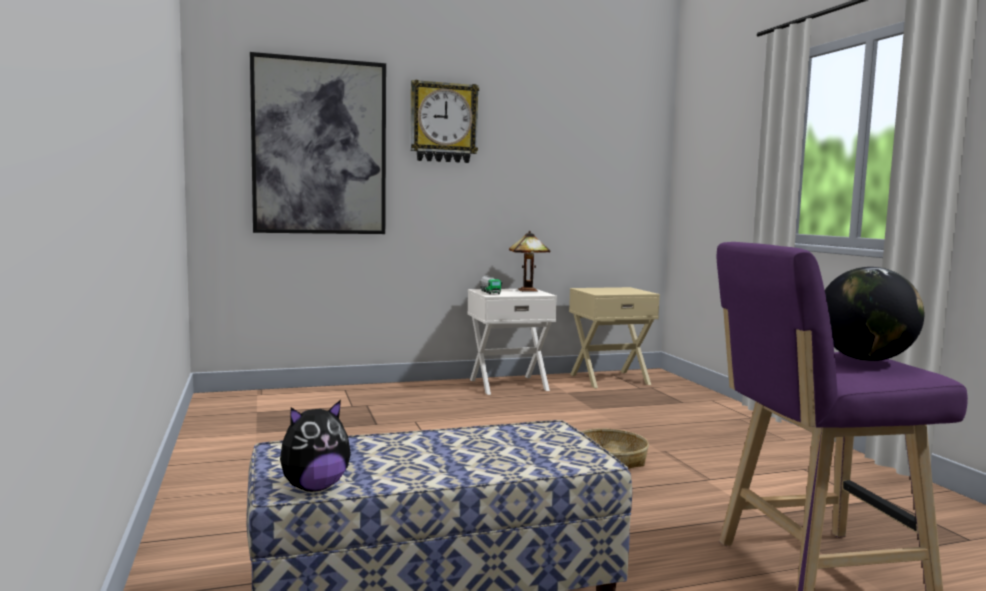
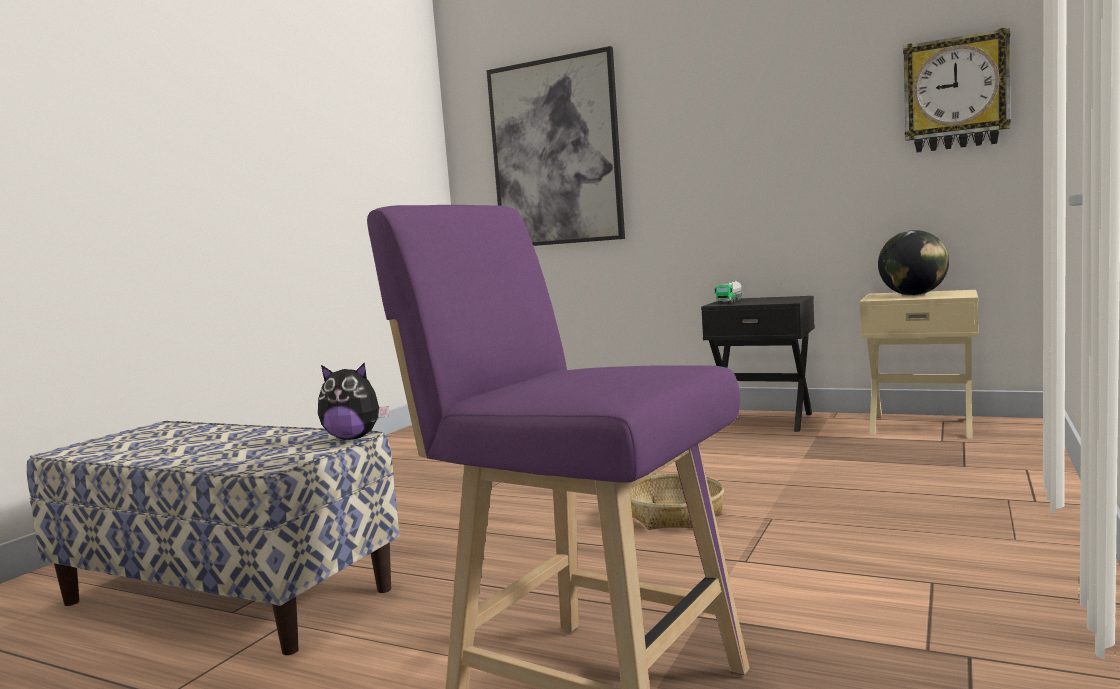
camera: 45 degrees right, 0 degrees up
(314, 487) = (81, 451): plush toy -> plush toy (353, 438)
(443, 122) = (682, 99): wall clock -> wall clock (955, 93)
(508, 384) = (764, 420): white nightstand -> black nightstand
(529, 290) = (788, 298): table lamp -> none
(865, 359) = (614, 373): globe -> globe (913, 295)

